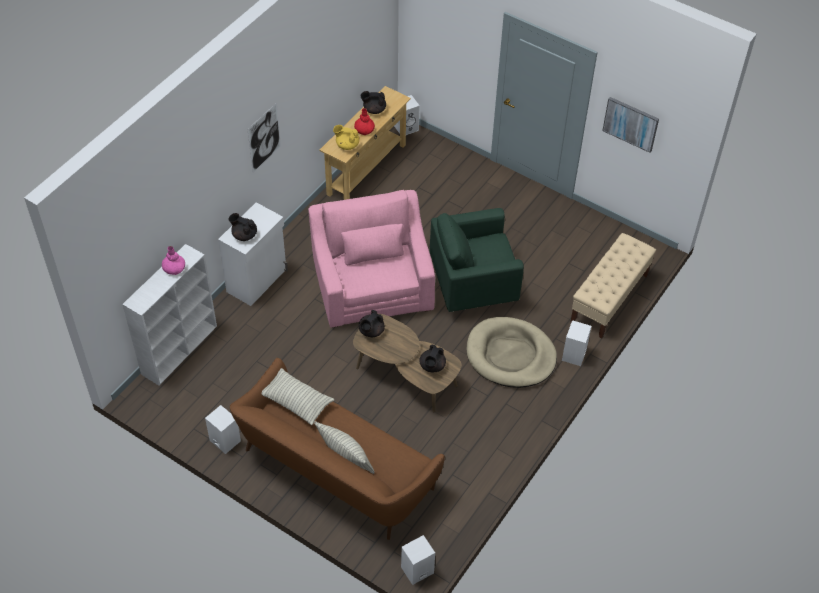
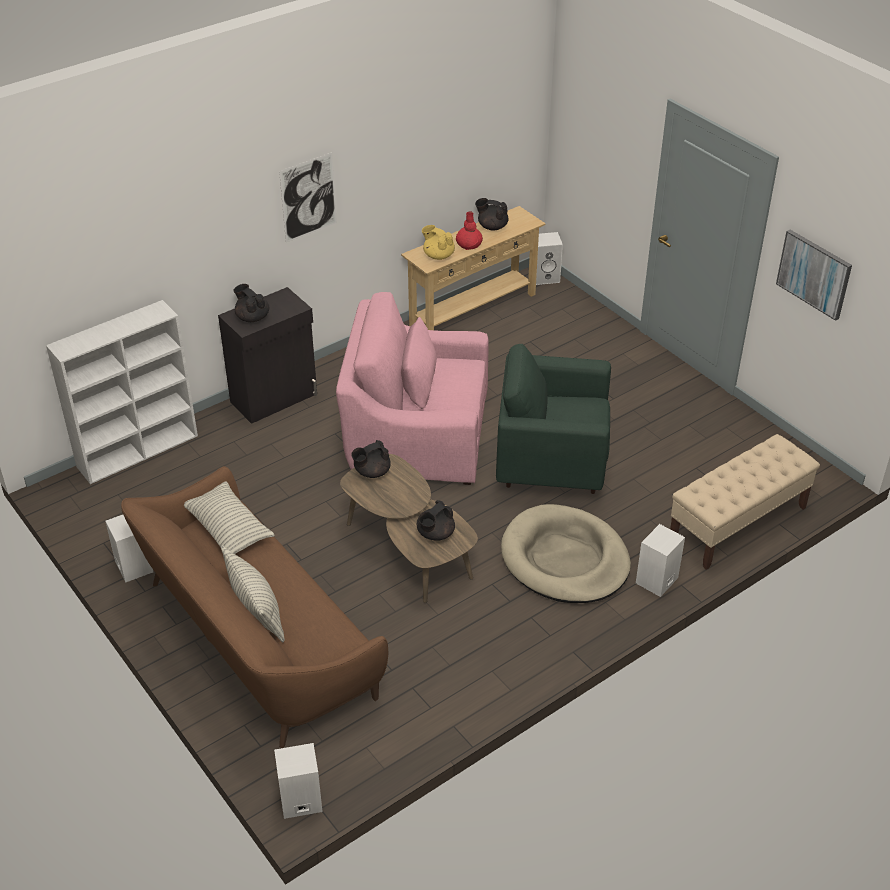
camera: 20 degrees right, 10 degrees down
(174, 268) = (132, 321): pink vase -> none
(257, 280) = (275, 398): white cabinet -> black cabinet
(372, 285) = (417, 434): pink armchair -> pink armchair turned 90 degrees counterclockwise

